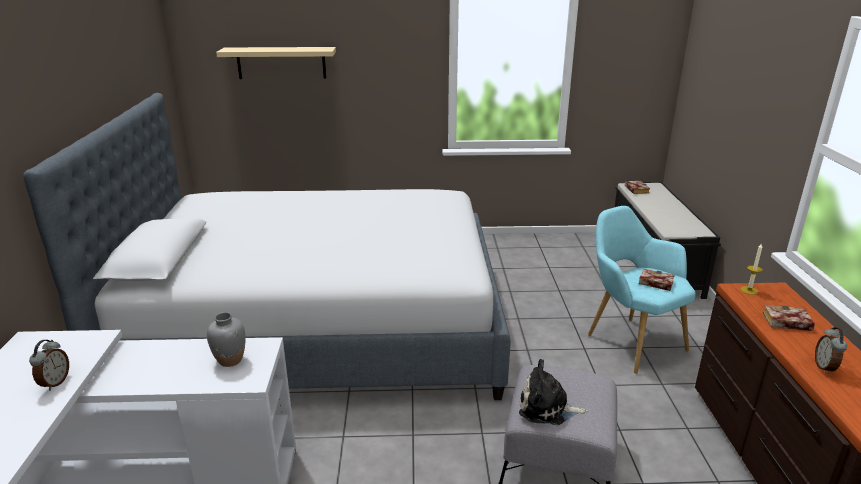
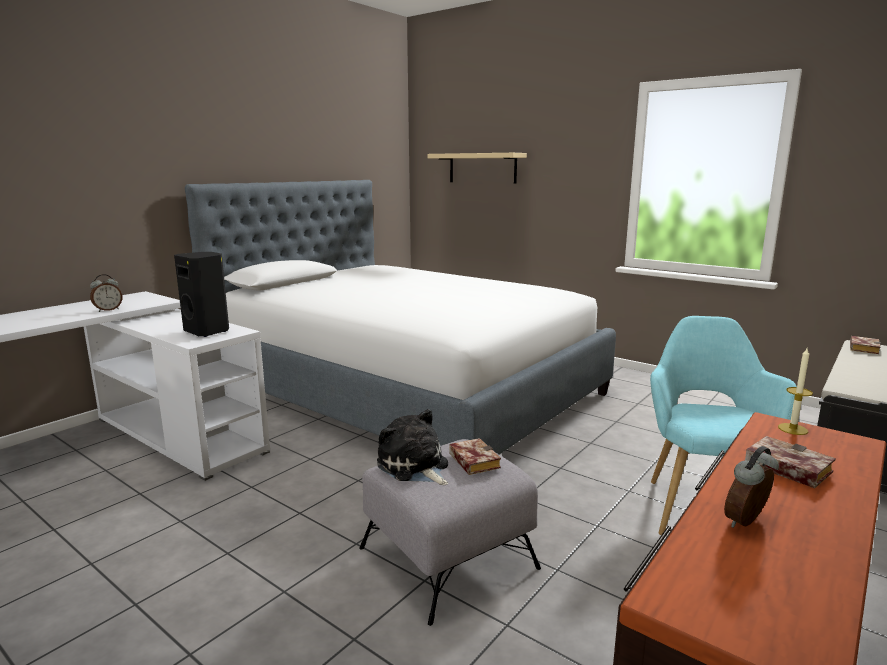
camera: 40 degrees right, 10 degrees down
(230, 360) = (208, 331): grey vase -> black speaker
(654, 283) = (719, 418): book -> book (471, 461)

